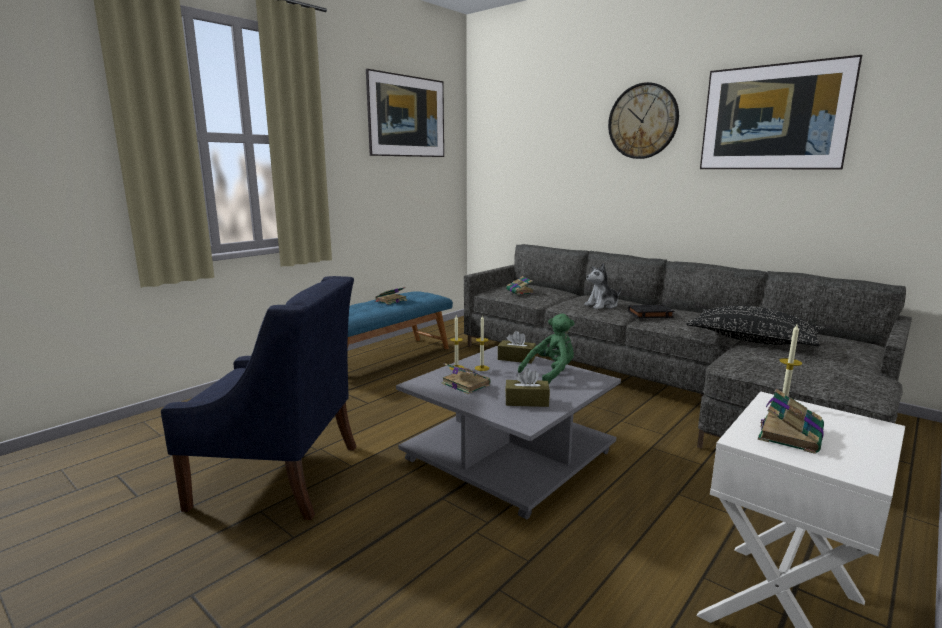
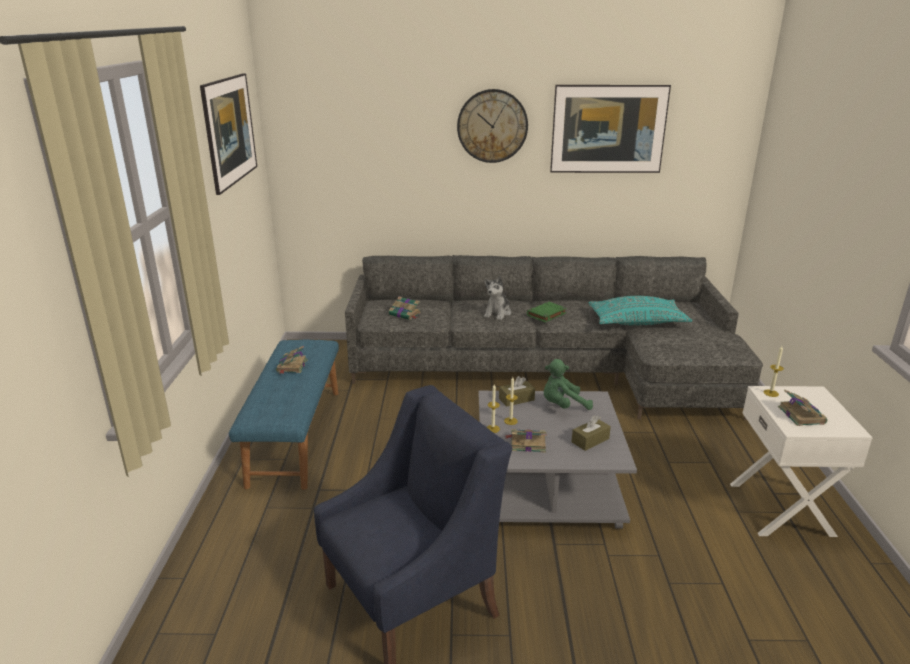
camera: 40 degrees left, 10 degrees up
(551, 374) = (563, 406): green plush toy -> green plush toy turned 120 degrees counterclockwise
(649, 314) = (546, 314): black book -> green book
(752, 340) = (637, 322): black pillow -> turquoise pillow

